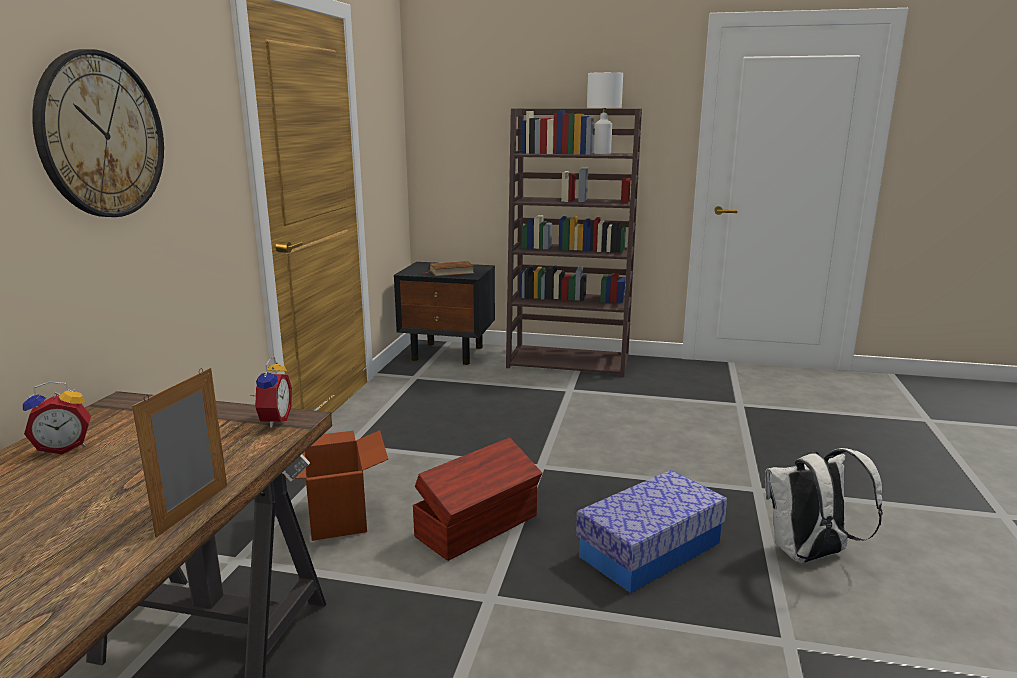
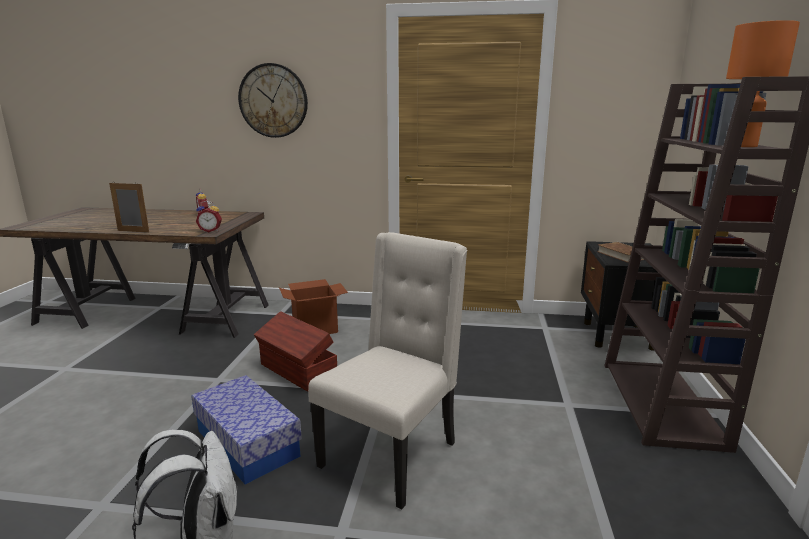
camera: 85 degrees right, 0 degrees up
(602, 153) = (743, 146): white table lamp -> orange table lamp
(653, 466) = (391, 454): none -> beige chair

